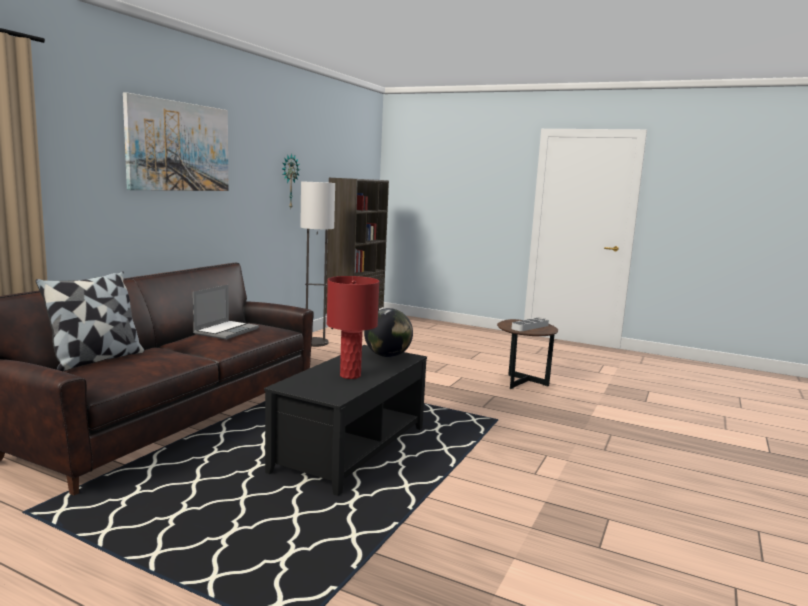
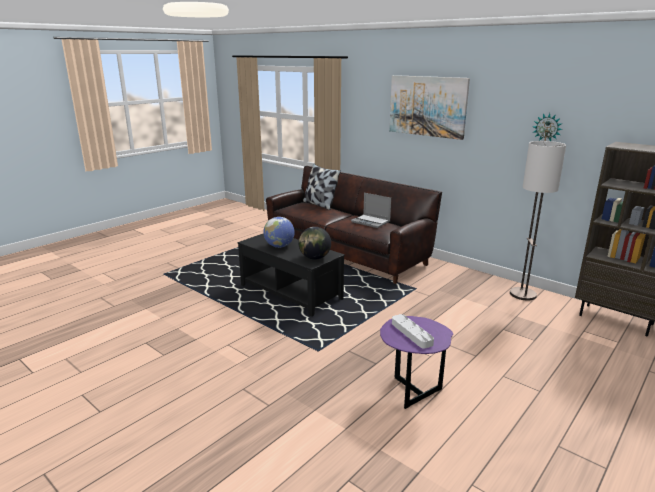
camera: 105 degrees right, 10 degrees up
(350, 375) = (279, 246): red table lamp -> globe
(522, 384) = (411, 390): brown side table -> purple side table

